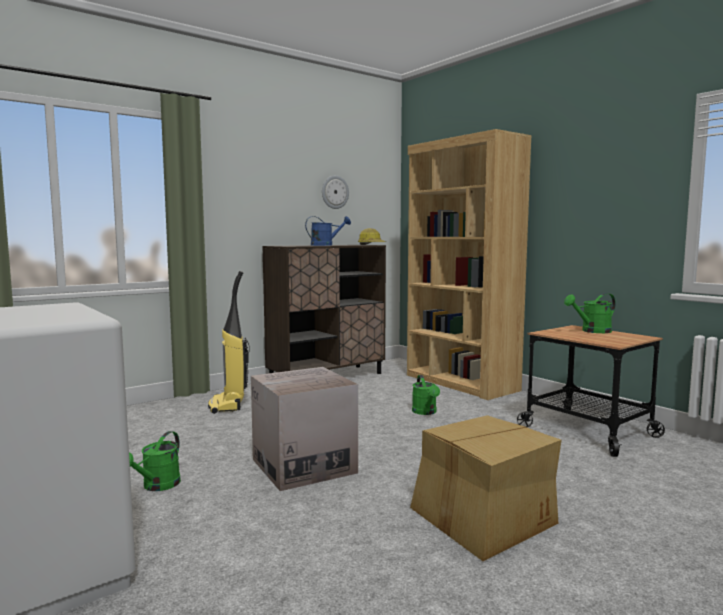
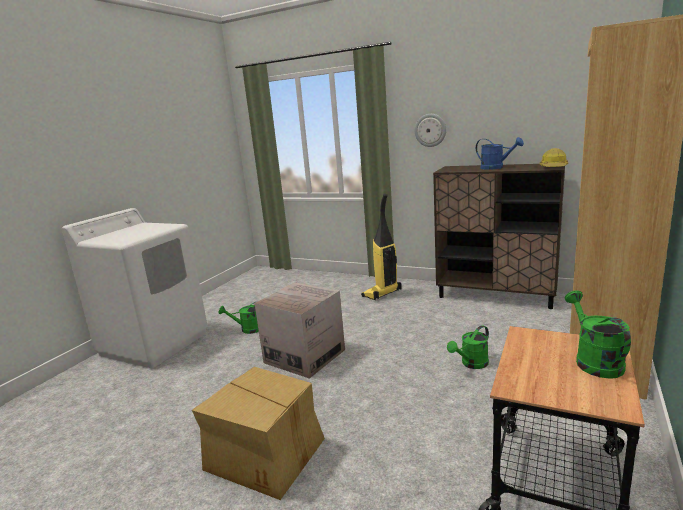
camera: 65 degrees right, 10 degrees up
(334, 192) = (535, 105): wall clock -> wall clock (430, 130)
(592, 331) = (594, 360): green watering can -> green watering can turned 45 degrees clockwise

